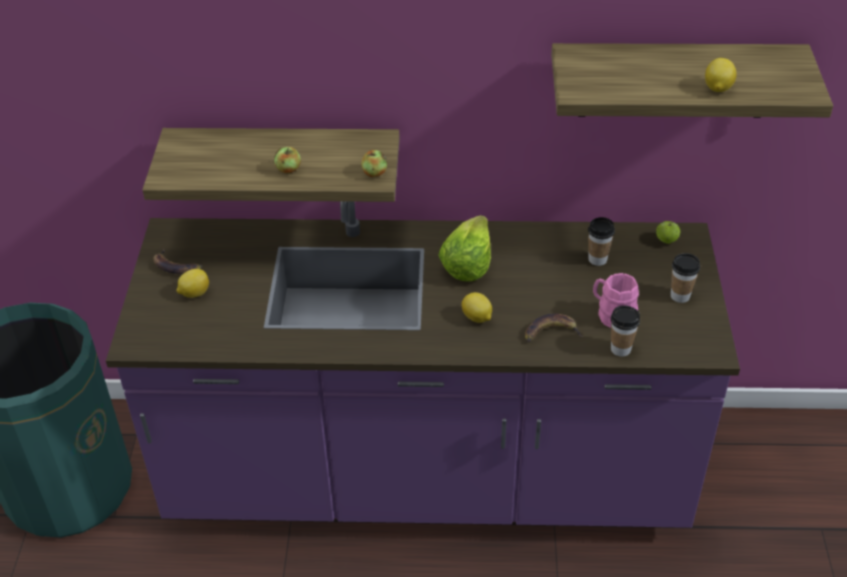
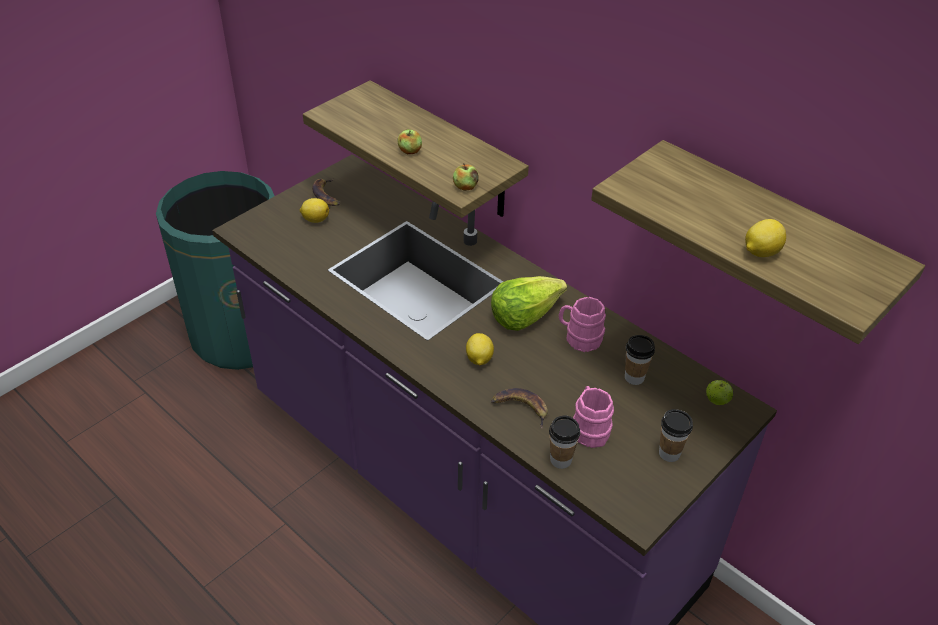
camera: 40 degrees right, 0 degrees up
(527, 255) = (579, 338): none -> pink mug

